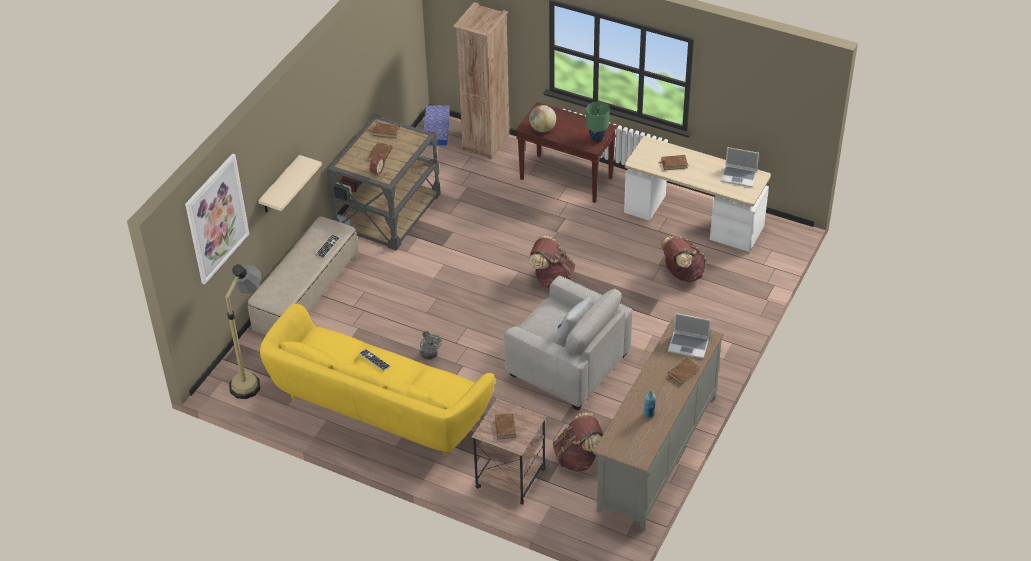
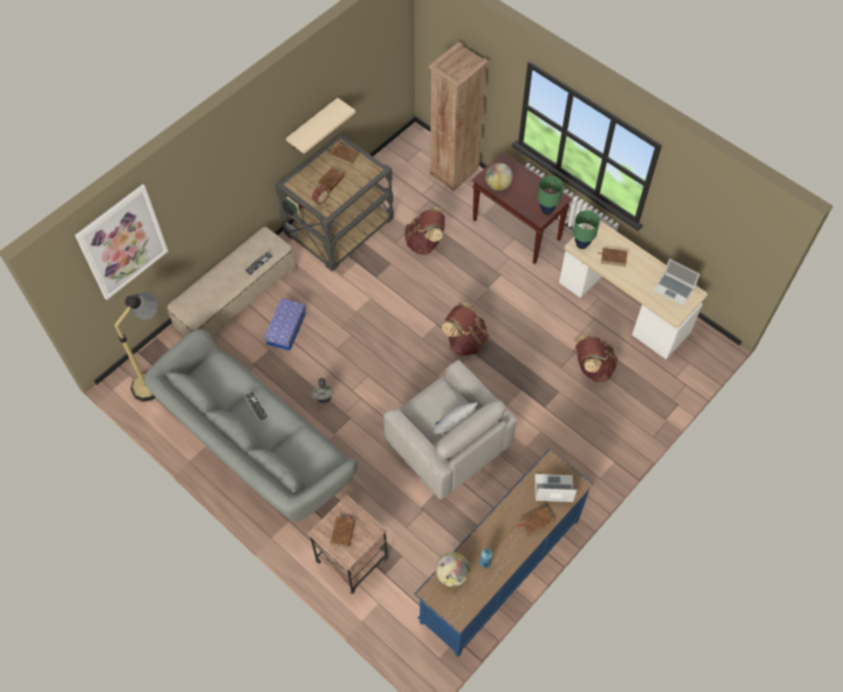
camera: 15 degrees right, 15 degrees up
(280, 185) = (212, 204): beige shelf -> beige shelf (312, 125)
(379, 410) = (257, 448): yellow sofa -> grey sofa
(437, 132) = (413, 147): storage box -> storage box (286, 329)
(578, 458) = (422, 555): brown backpack -> brown backpack (425, 243)
(622, 429) = (452, 574): none -> globe
(640, 159) = (582, 244): none -> green table lamp
(656, 452) = (499, 569): grey cabinet -> blue cabinet
(689, 345) = (553, 489): laptop -> laptop turned 150 degrees clockwise

